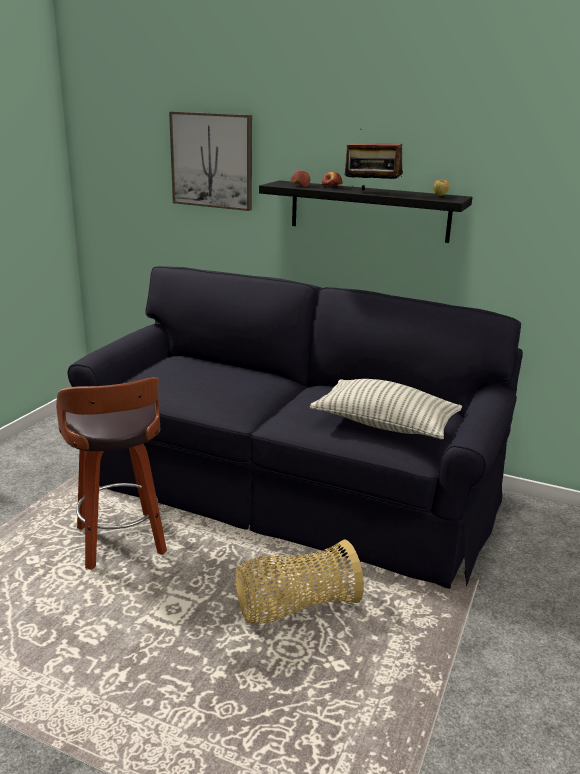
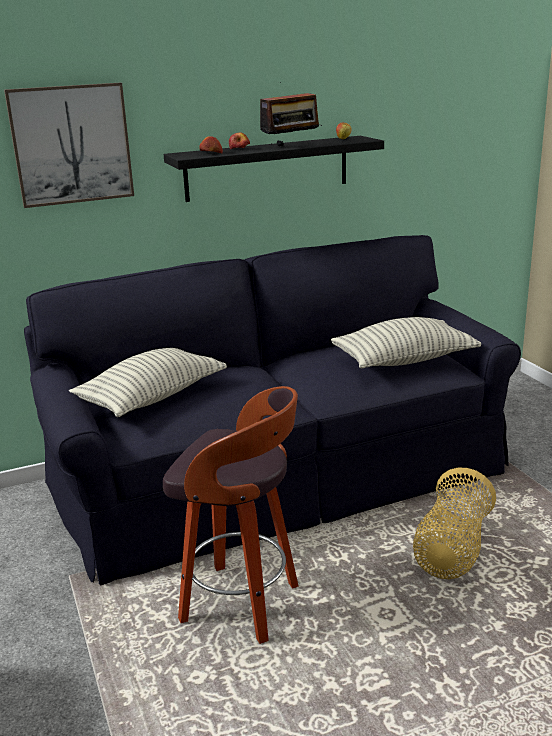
camera: 45 degrees left, 0 degrees up
(182, 369) = (152, 398): none -> pillow

